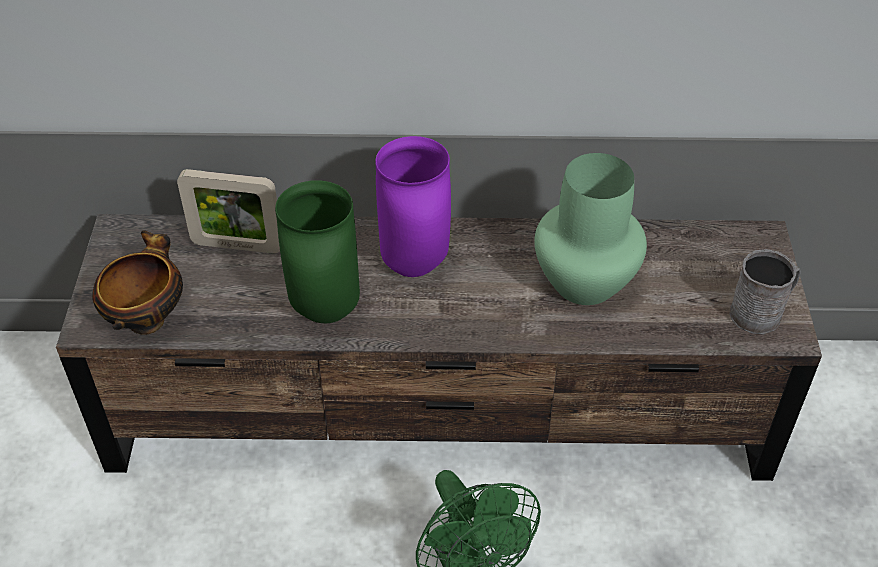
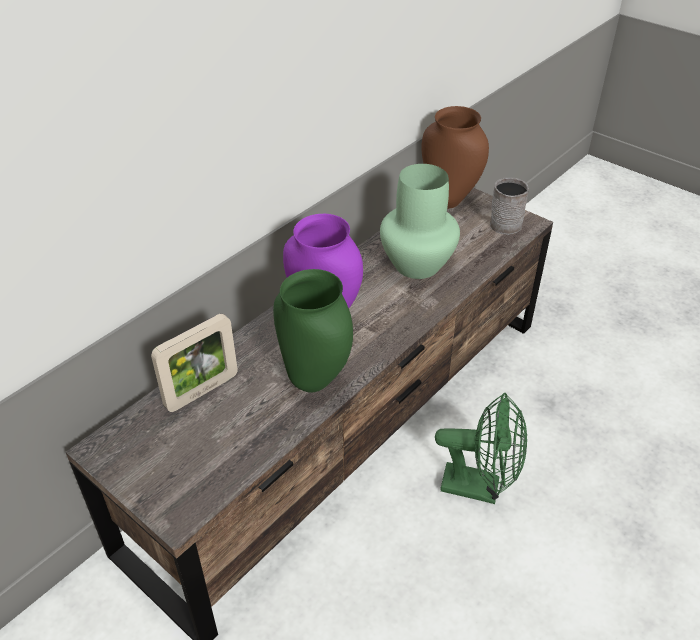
camera: 50 degrees left, 5 degrees down
(147, 318) = (211, 477): bowl -> none
(735, 242) = (450, 201): none -> brown vase

